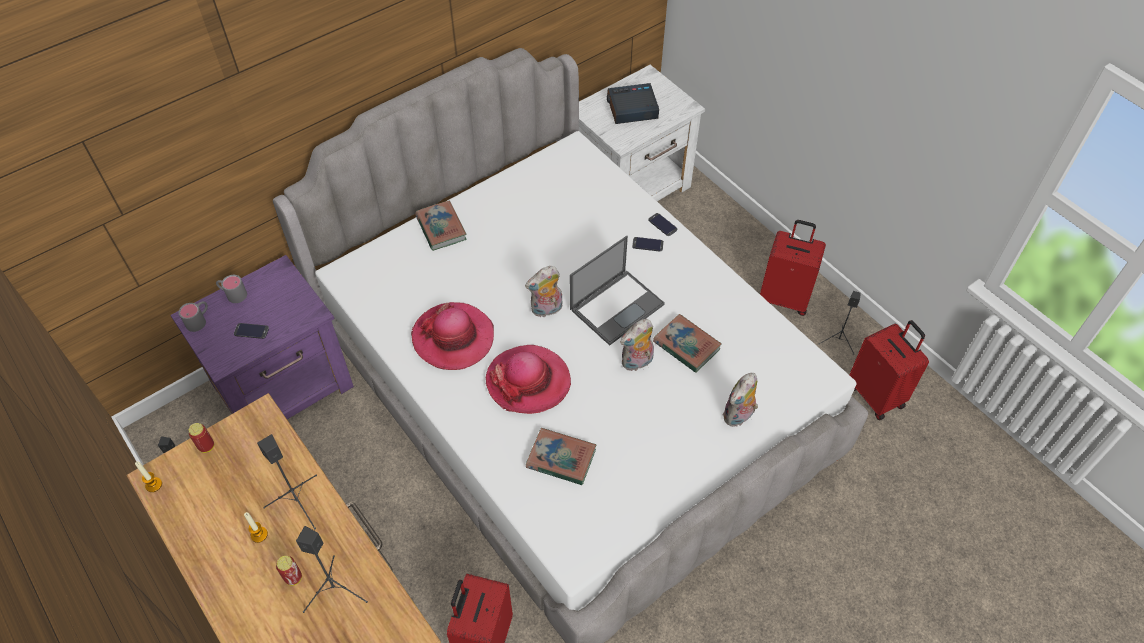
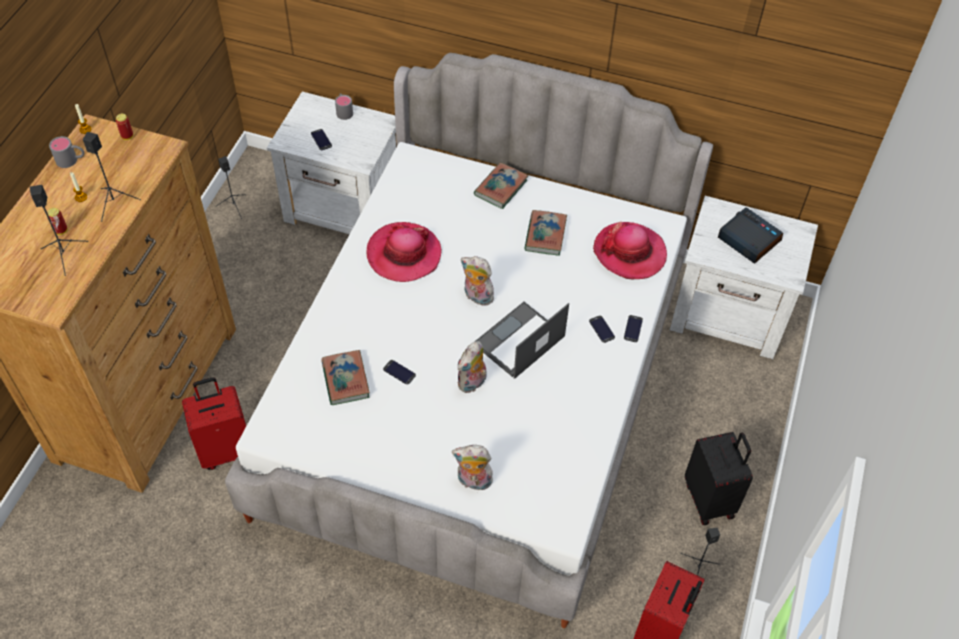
camera: 55 degrees right, 0 degrees up
(199, 320) = (309, 108): grey mug -> grey mug (71, 160)
(285, 386) = (345, 208): purple nightstand -> white nightstand
(528, 381) = (399, 322): hat -> hat (629, 253)
(584, 411) = (399, 372): none -> phone
(617, 306) = (519, 341): laptop -> laptop turned 120 degrees clockwise
(637, 362) = (472, 383): plush toy -> plush toy turned 75 degrees counterclockwise
(686, 346) = (516, 409): book -> book (545, 235)
(785, 298) = (710, 499): red suitcase -> black suitcase

